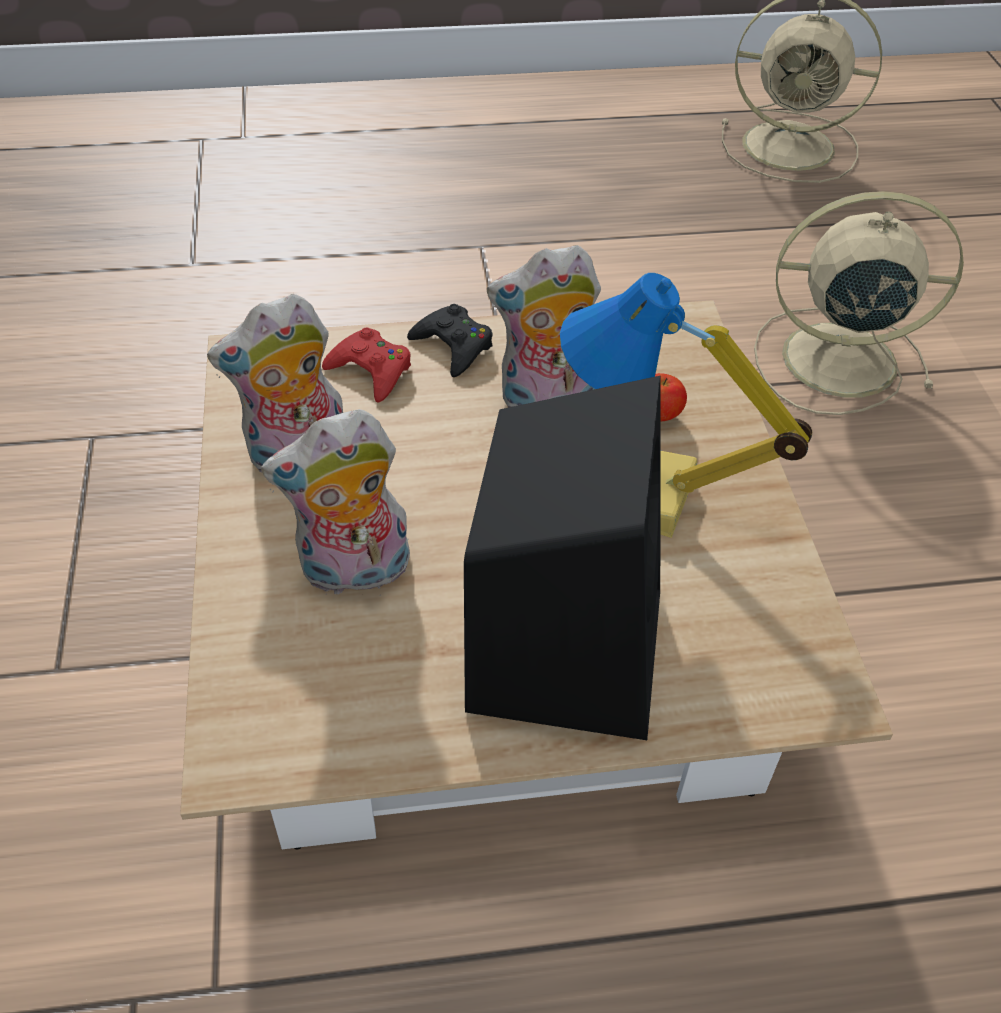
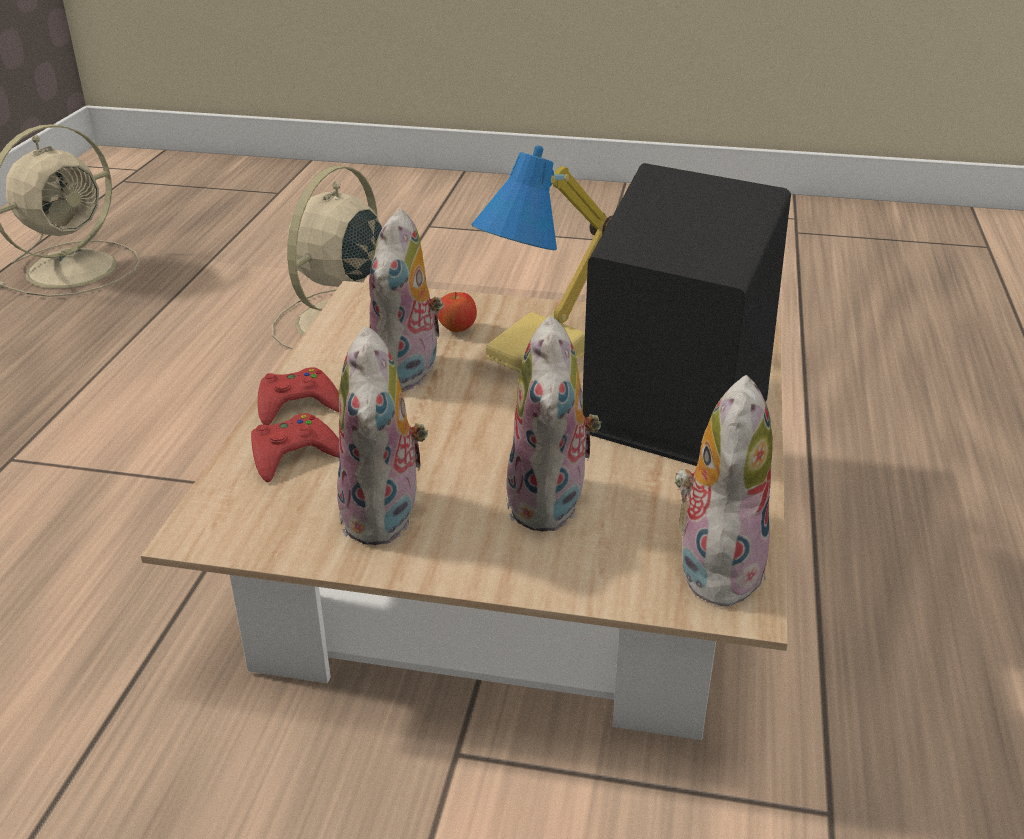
camera: 70 degrees left, 15 degrees down
(290, 731) = (715, 565): none -> plush toy
(453, 346) = (297, 404): black game controller -> red game controller

